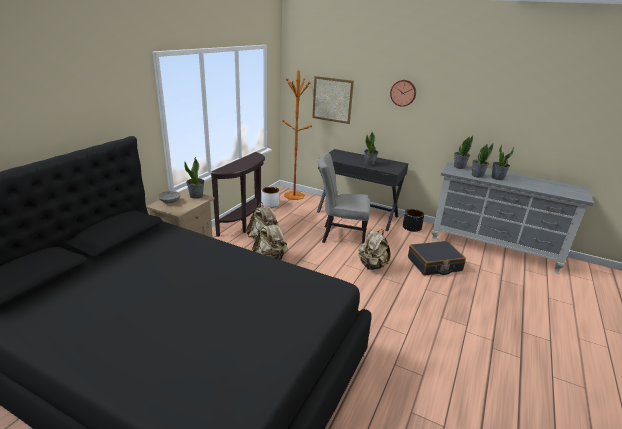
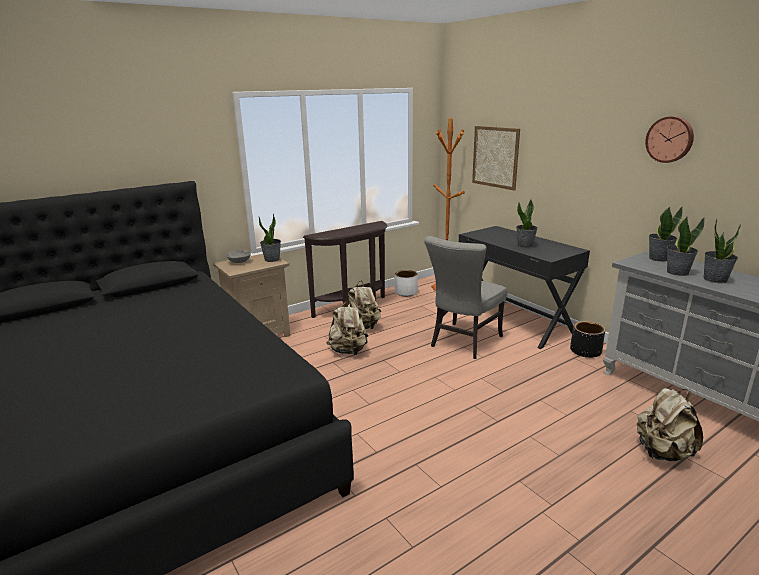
camera: 30 degrees right, 5 degrees down
(340, 235) = (463, 342): grey chair -> grey chair turned 90 degrees counterclockwise
(372, 266) = (474, 387): beige backpack -> beige backpack (662, 452)
(403, 93) = (583, 142): wall clock -> wall clock (670, 139)
(434, 264) = (576, 407): black suitcase -> none

